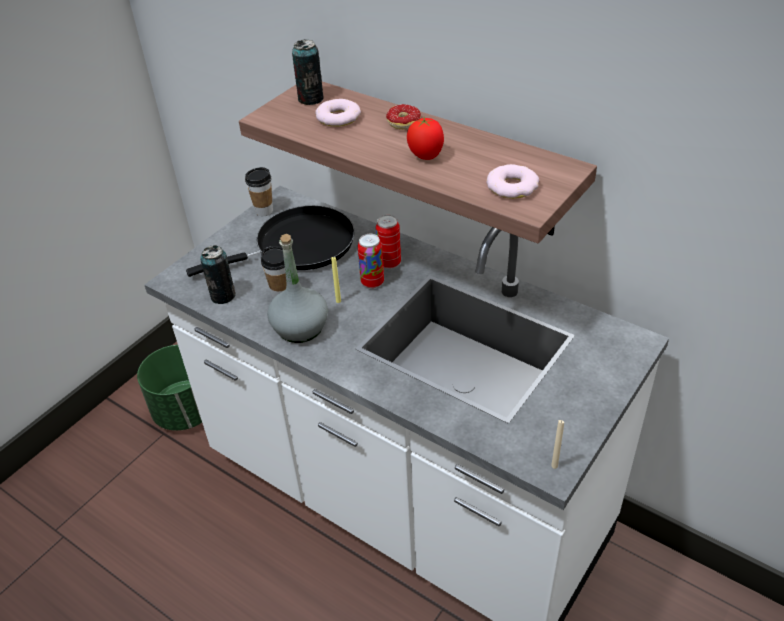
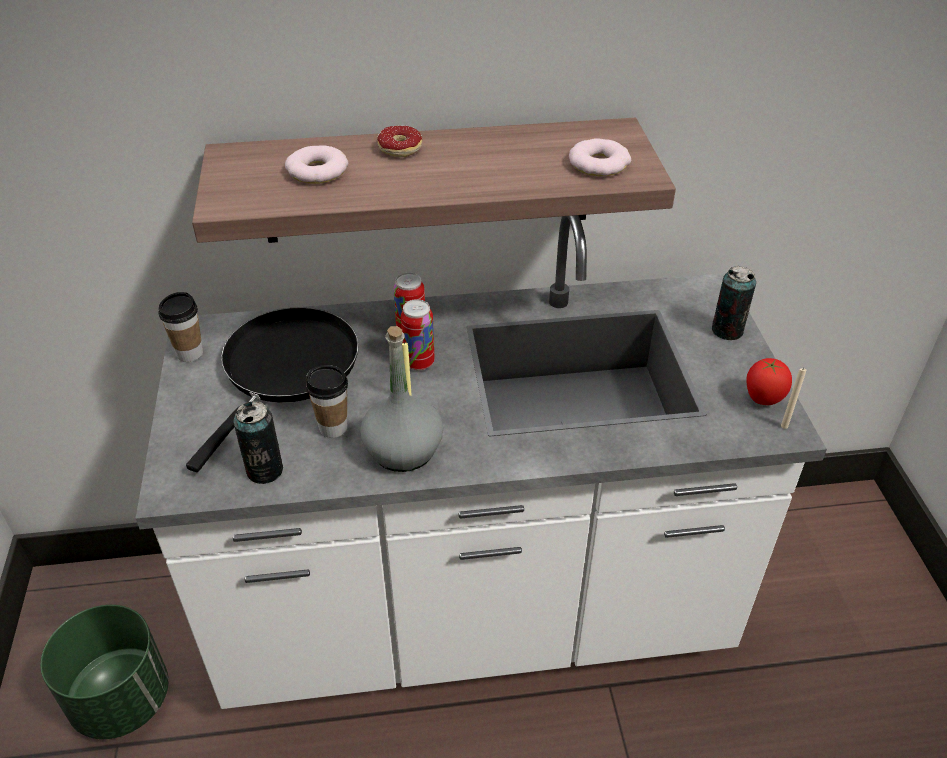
camera: 45 degrees left, 0 degrees up
(310, 99) = (251, 165): can -> can (727, 331)
(426, 156) = (476, 171): tomato -> tomato (762, 400)

